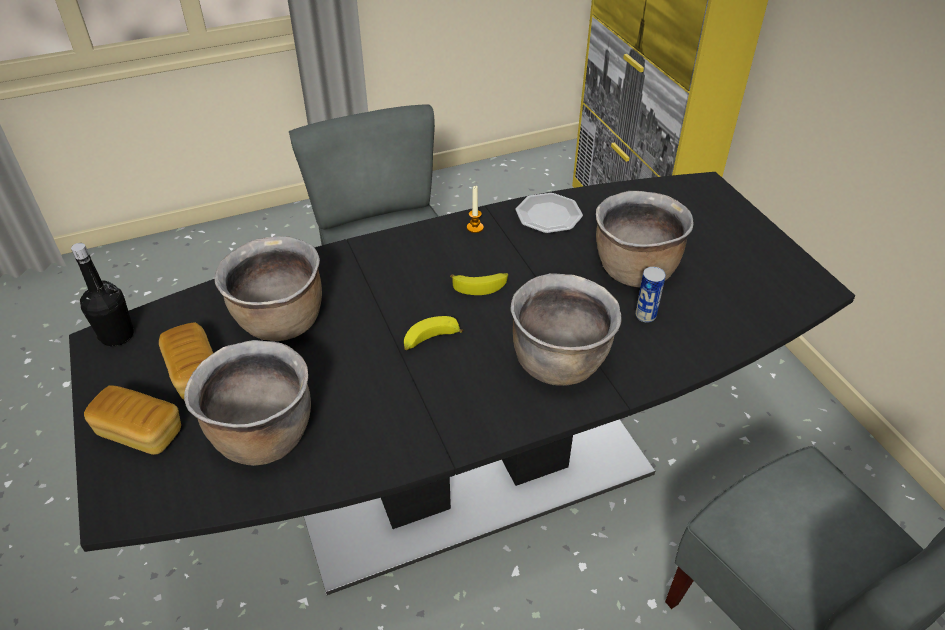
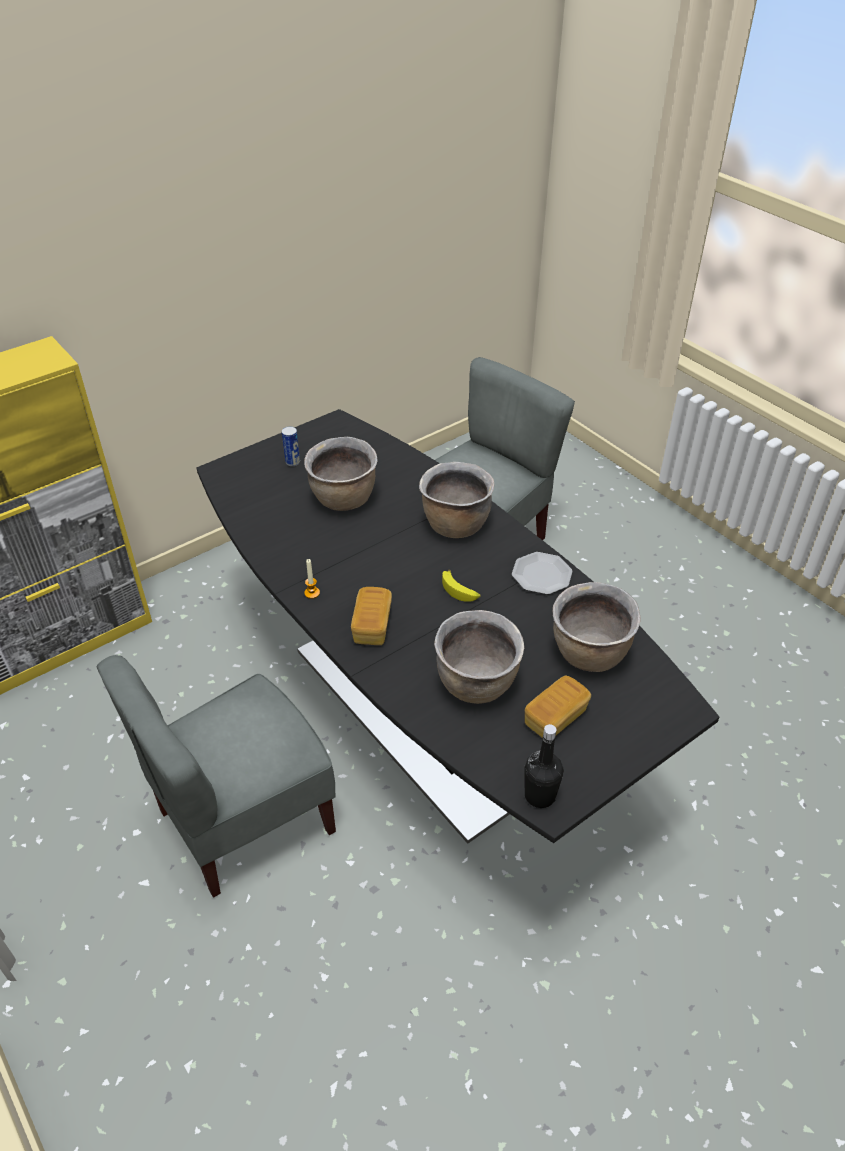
camera: 105 degrees left, 0 degrees up
(140, 432) = (623, 727): bread -> bread (372, 626)
(481, 285) = (388, 575): banana -> none
(548, 215) = (283, 552): plate -> plate (542, 575)
(645, 315) = (392, 491): can -> can (292, 462)

